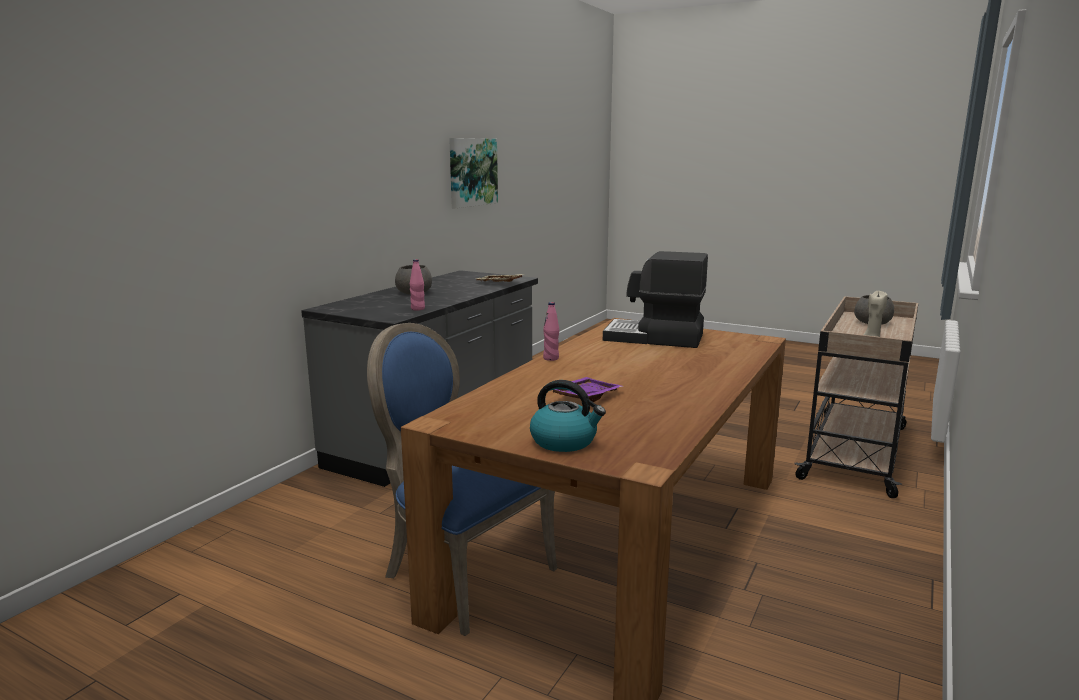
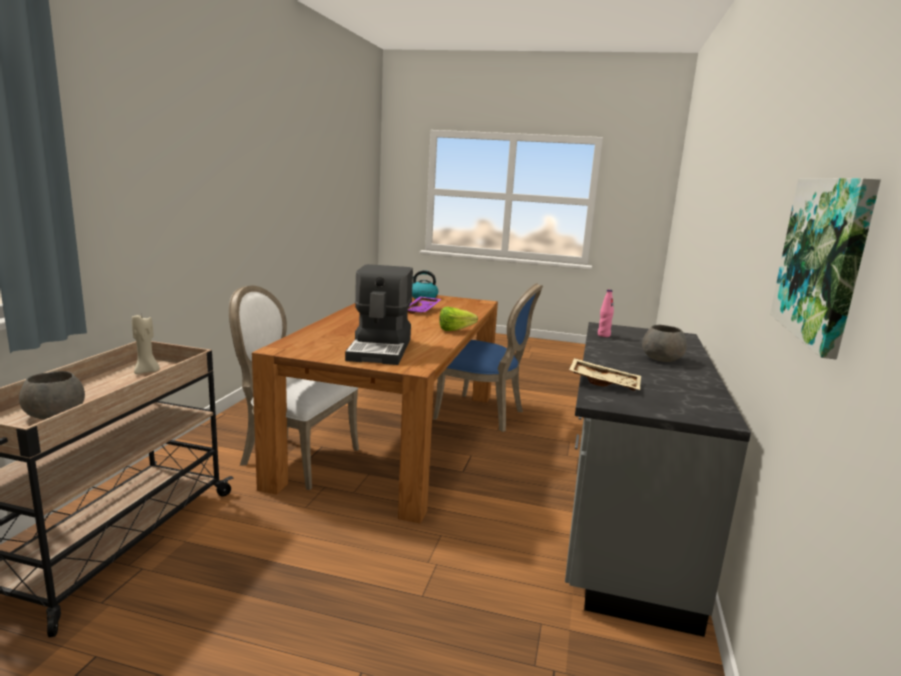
camera: 165 degrees right, 0 degrees up
(551, 358) = (458, 330): pink bottle -> lettuce
(654, 338) = (381, 349): coffee machine -> coffee machine turned 90 degrees clockwise
(753, 513) = (294, 458): none -> white chair

